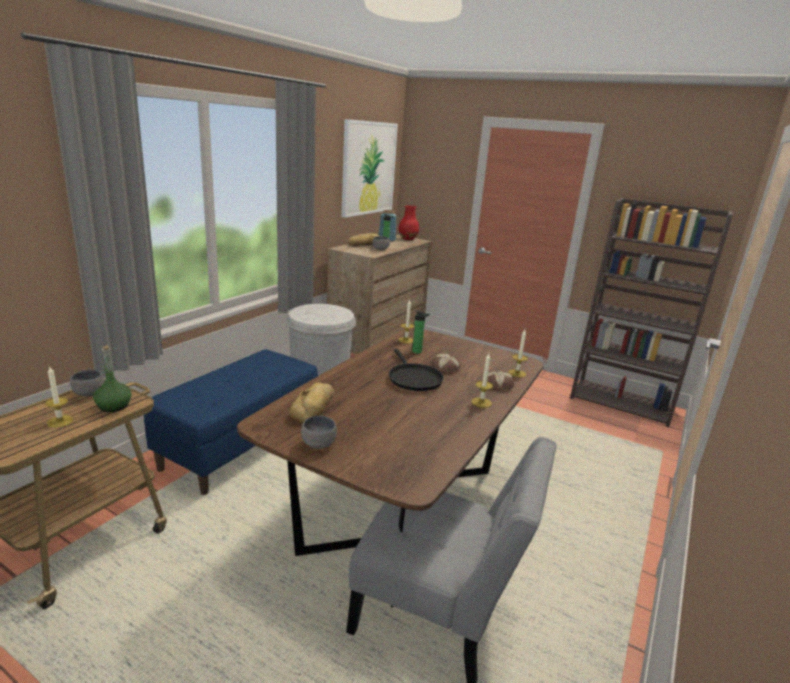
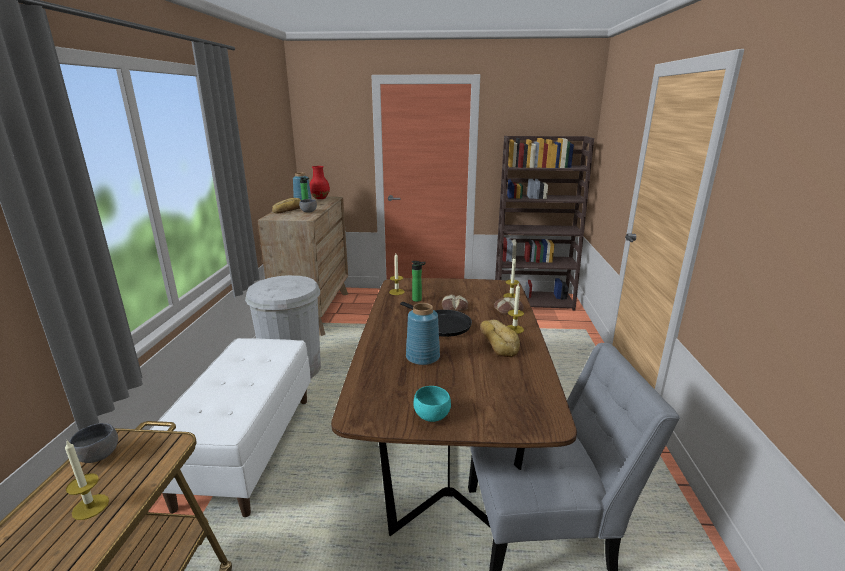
camera: 25 degrees left, 0 degrees up
(114, 406) = (150, 459): green bottle -> none
(240, 445) = (248, 448): blue bench -> white bench
(314, 408) = (388, 381): bread -> bread (499, 342)
(320, 445) = (433, 416): grey bowl -> turquoise bowl
(365, 399) = (423, 357): none -> blue vase
(368, 168) = (272, 133): picture -> none

